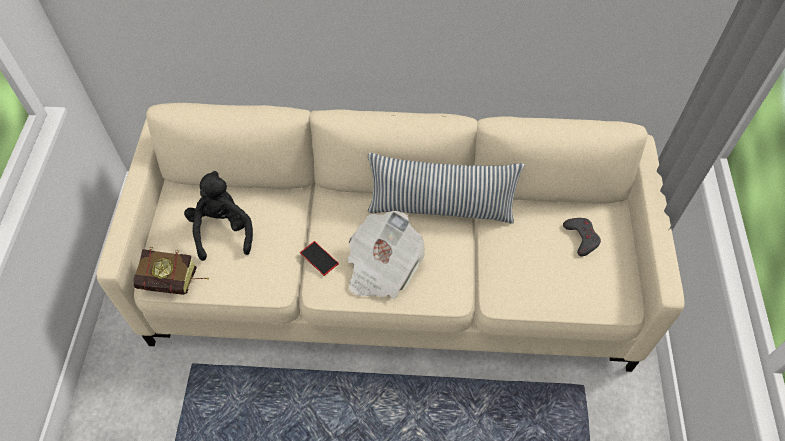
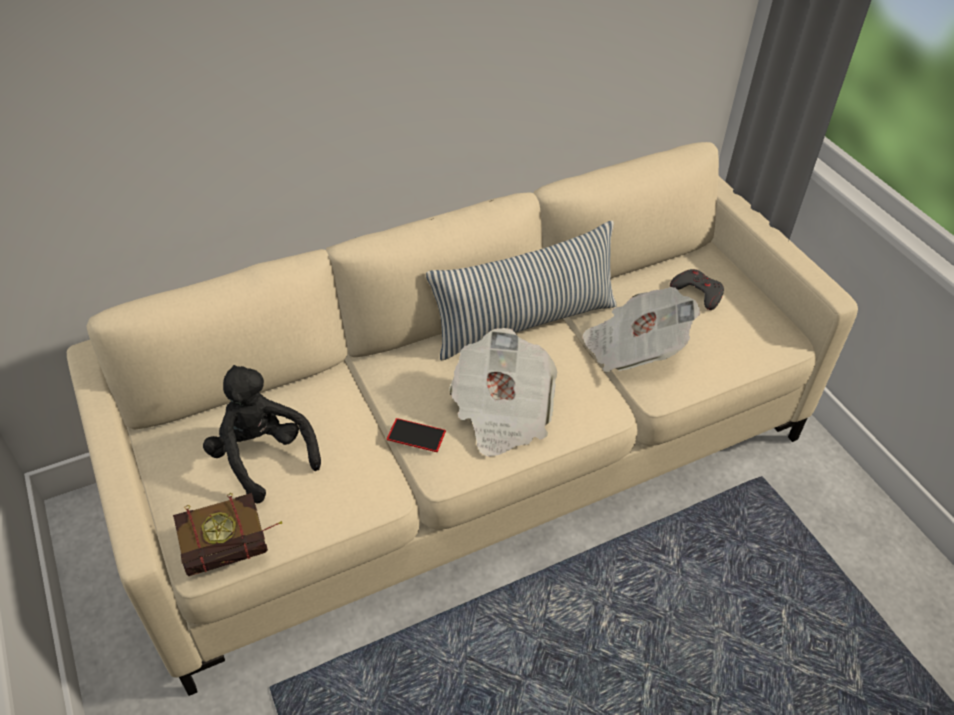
camera: 30 degrees left, 10 degrees down
(504, 260) = (634, 348): none -> newspaper

